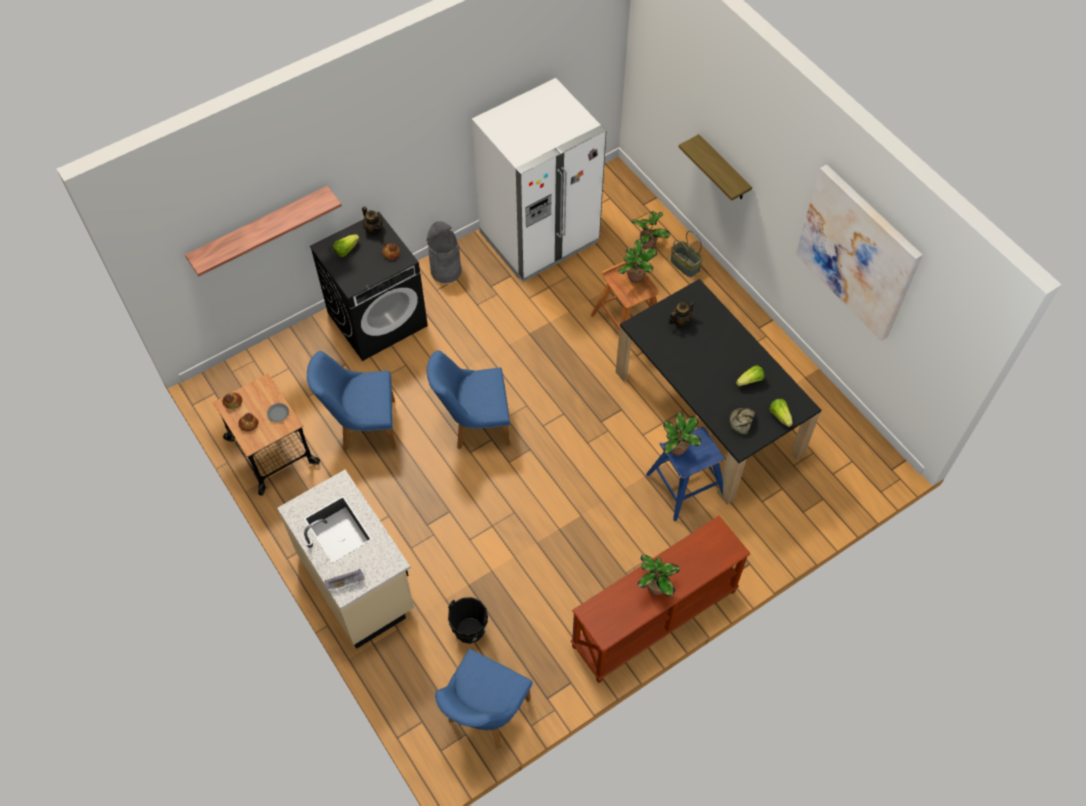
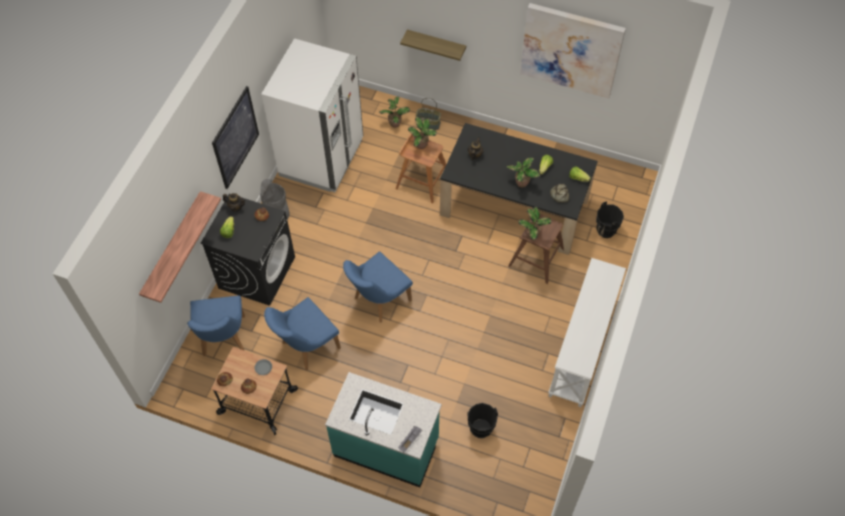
camera: 35 degrees left, 0 degrees up
(358, 582) = (386, 446): beige counter -> turquoise counter
(411, 151) = (235, 138): none -> picture
(483, 716) = (531, 473): blue chair -> blue chair (223, 340)
(654, 620) = (582, 349): brown console table -> white console table
(655, 587) = (590, 322): potted plant -> potted plant (521, 183)
(684, 486) = (536, 259): blue stool -> brown stool
(795, 504) = (606, 230): none -> black bucket

